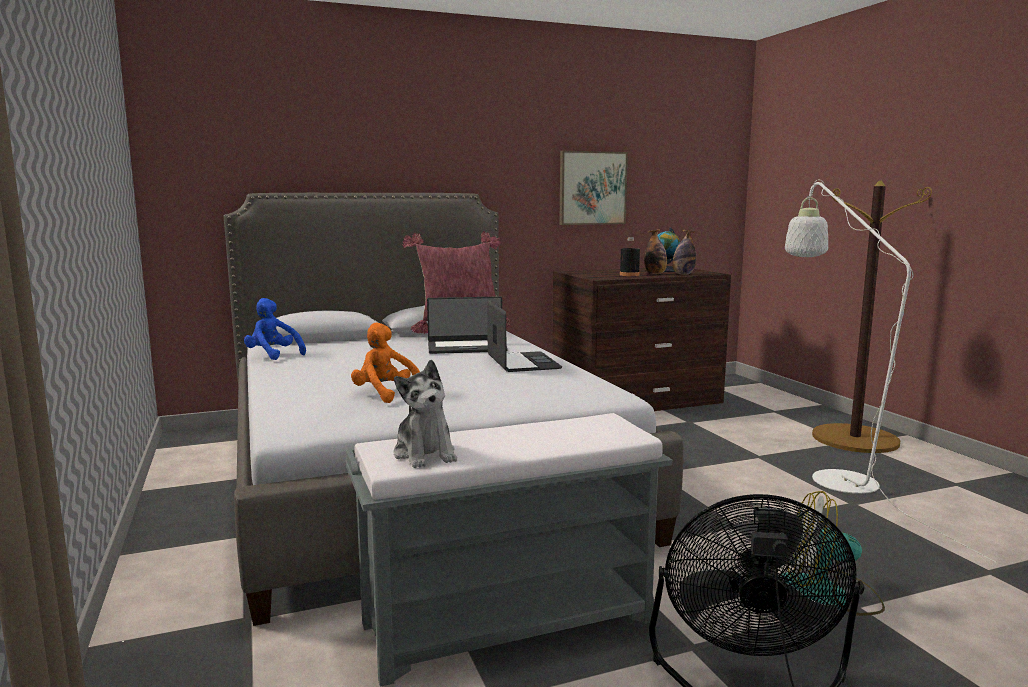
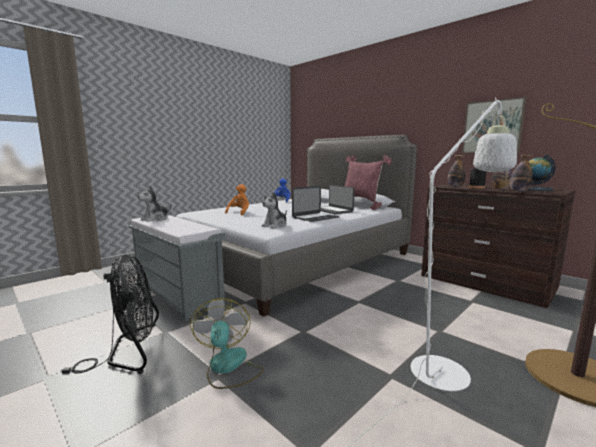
camera: 65 degrees right, 0 degrees up
(567, 388) = (275, 225): none -> plush toy
(604, 276) = (455, 186): none -> bottle

